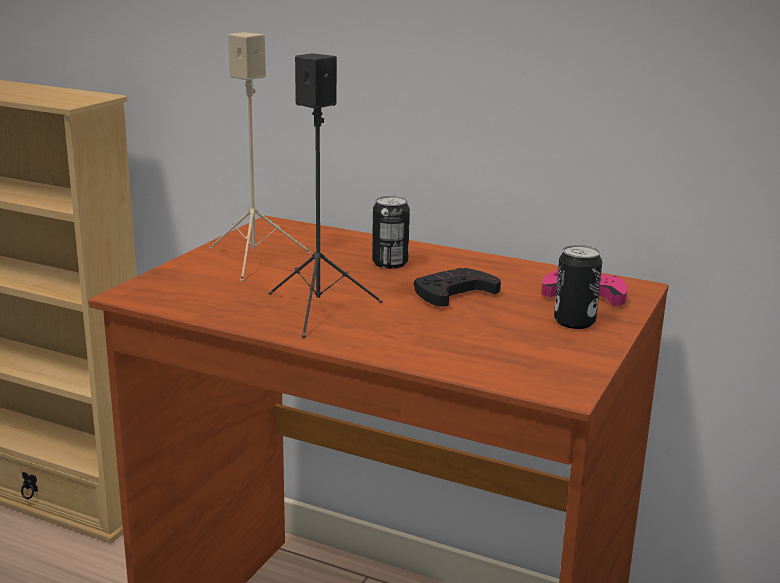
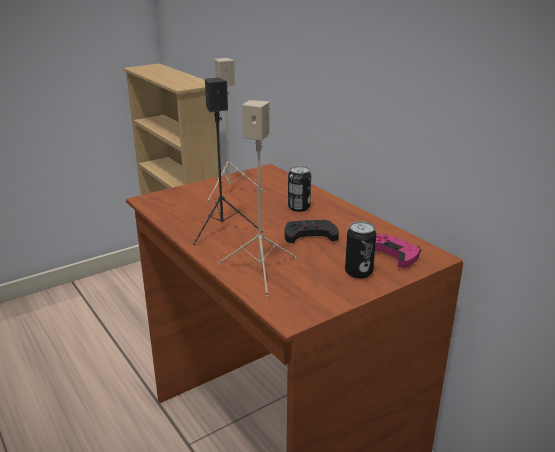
camera: 30 degrees right, 5 degrees up
(449, 348) = (261, 270): none -> beige speaker

